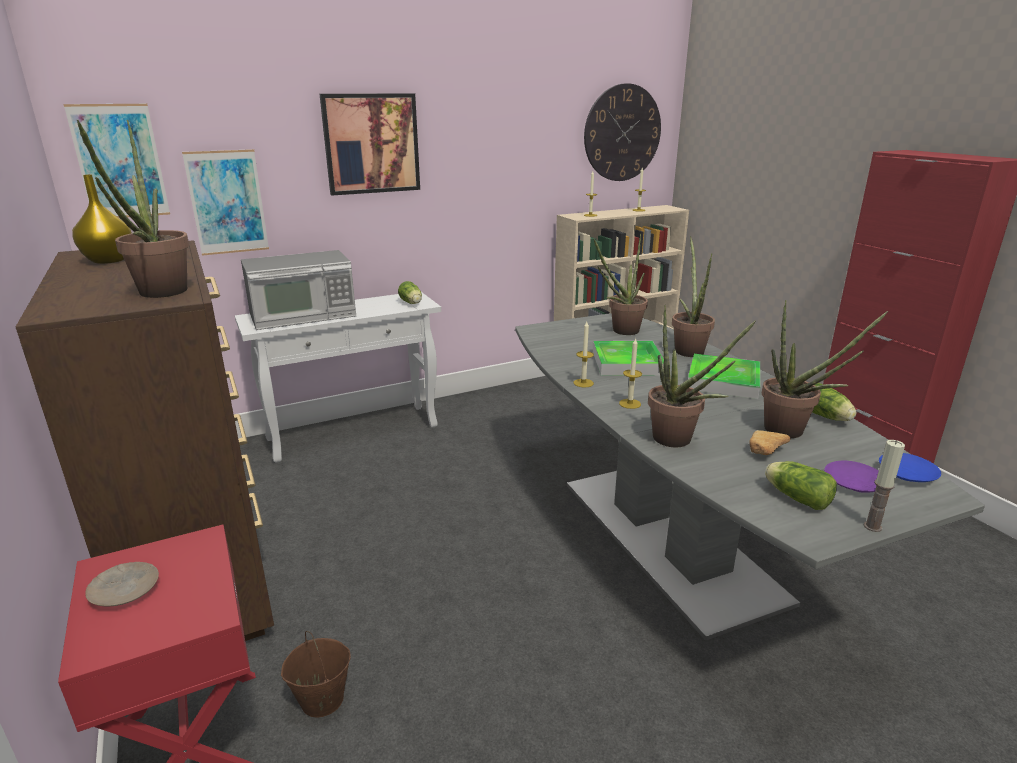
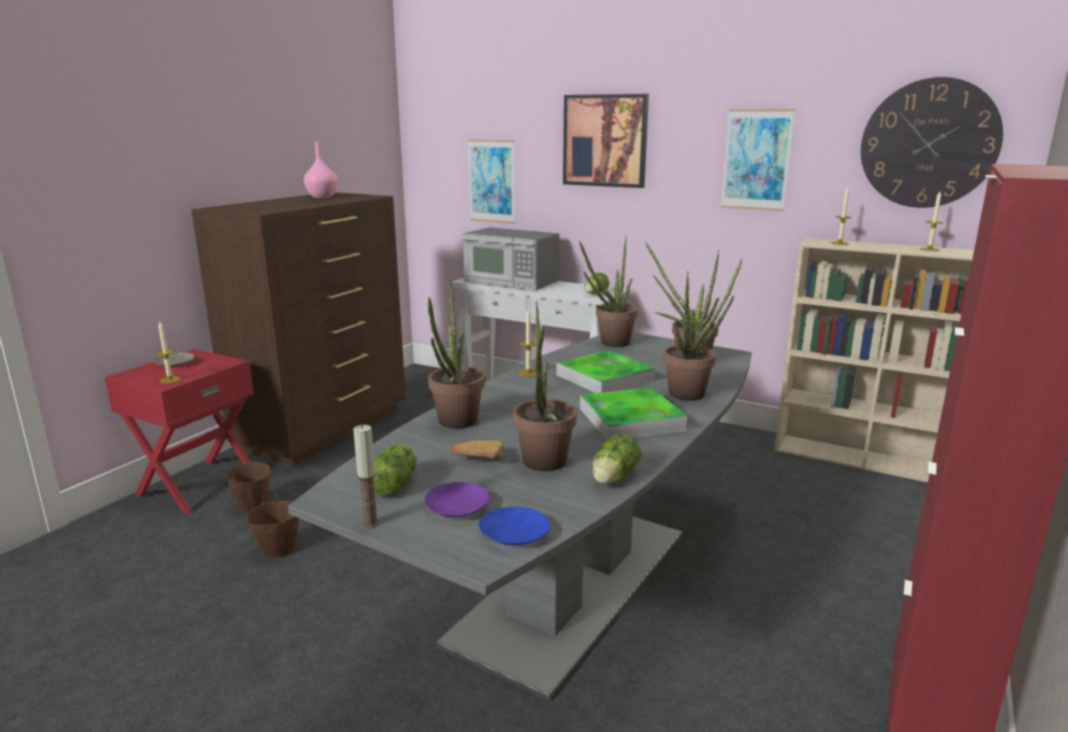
camera: 55 degrees right, 5 degrees down
(108, 260) = (322, 197): yellow vase -> pink vase
(119, 162) = (434, 144): picture -> picture (756, 160)
(159, 294) = (264, 209): potted plant -> potted plant (610, 344)
(452, 702) = (278, 549): none -> brown bucket
(630, 404) = (509, 395): candle -> candle (170, 380)

